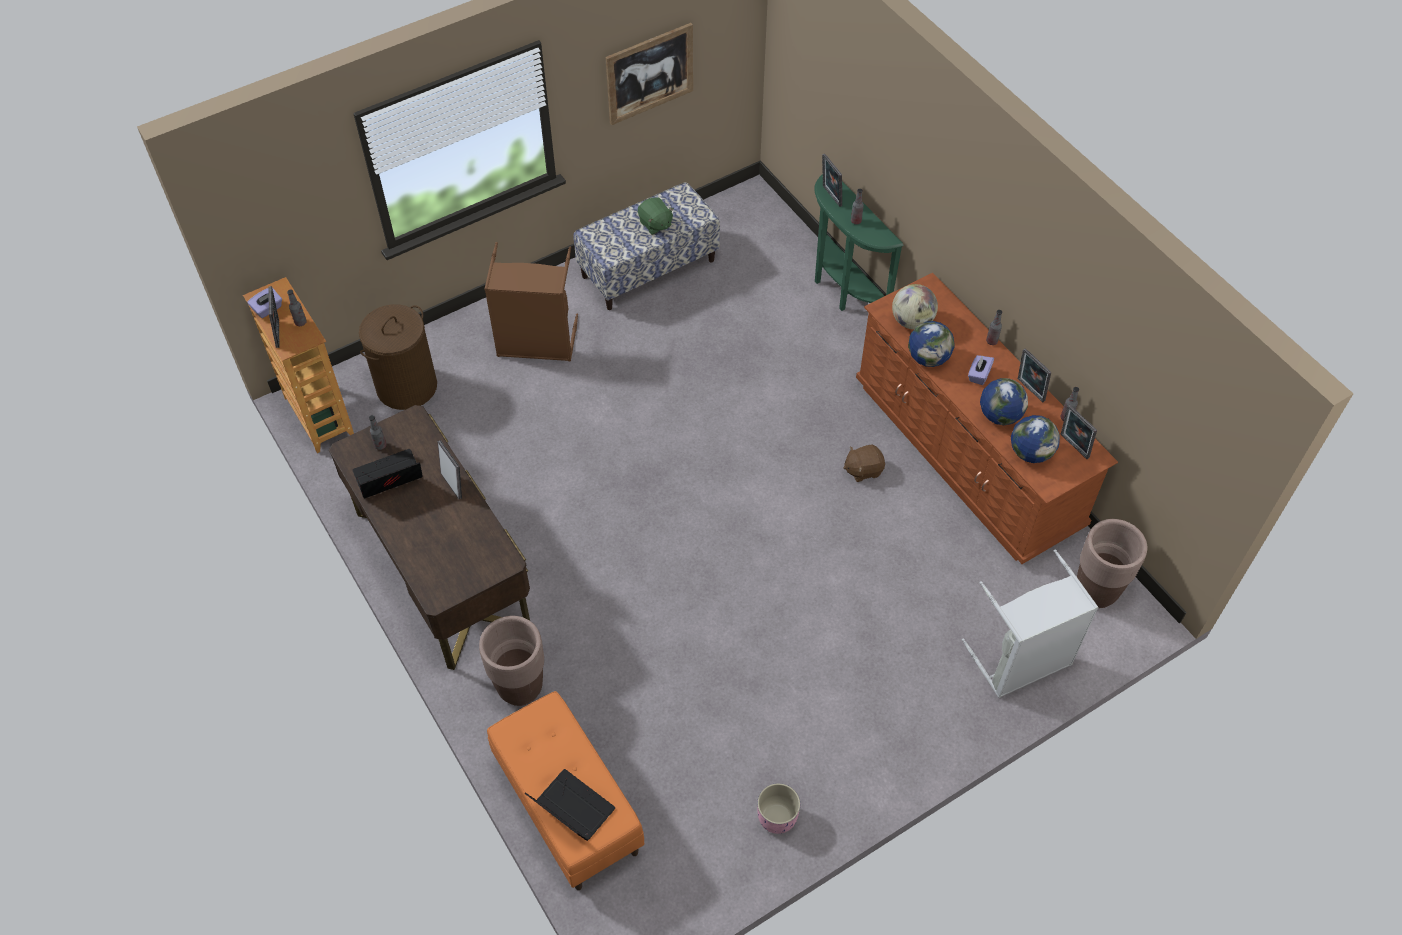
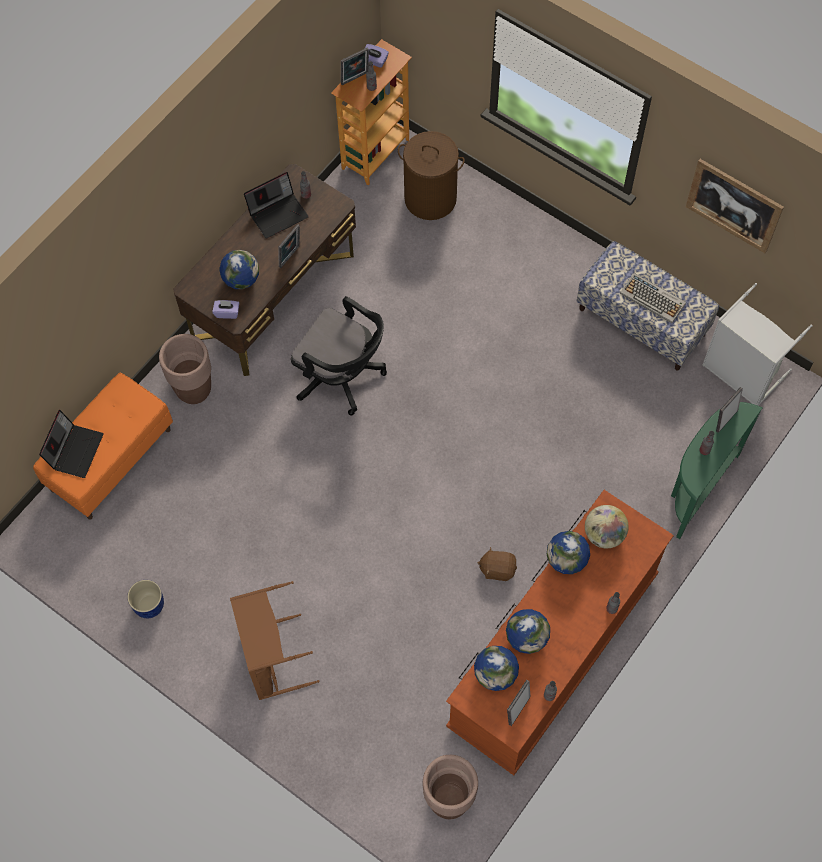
camera: 70 degrees right, 10 degrees up
(388, 479) = (278, 213): laptop -> laptop turned 105 degrees clockwise
(455, 541) = (241, 279): none -> globe
(536, 343) = (517, 270): brown laundry basket -> brown laundry basket (270, 659)
(580, 534) = (342, 377): none -> black office chair
(655, 224) = (653, 298): green plush toy -> keyboard
(777, 817) = (149, 605): pink planter -> blue planter
(863, 470) = (497, 569): brown plush toy -> brown plush toy turned 45 degrees counterclockwise
(979, 375) = (566, 608): purple tissue box -> purple tissue box (227, 312)
(1022, 662) = (352, 753): grey laundry basket -> grey laundry basket (740, 374)
(1029, 391) = (567, 656): picture frame -> none

